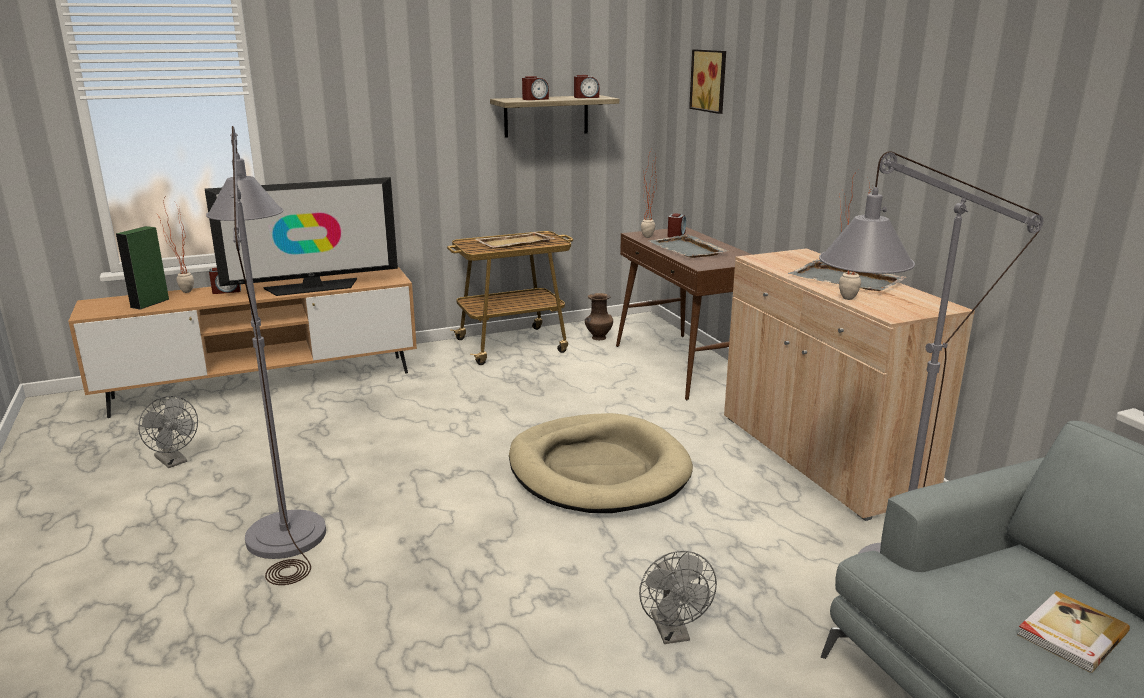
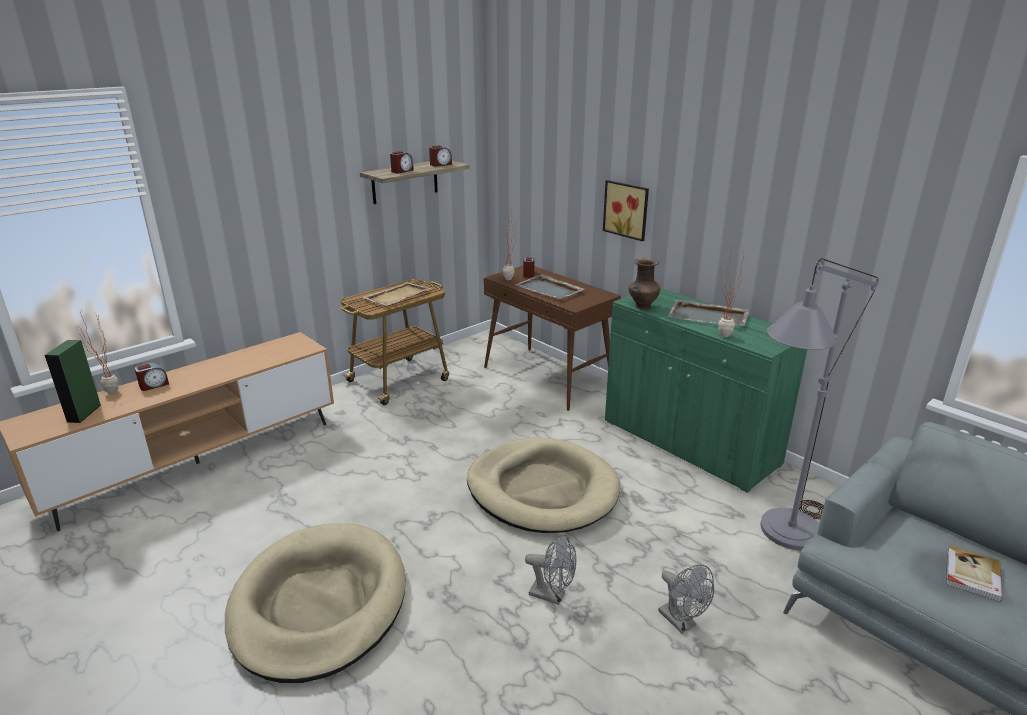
camera: 20 degrees left, 5 degrees up
(174, 461) = (165, 565): grey fan -> grey fan (552, 595)
(286, 524) = (319, 604): grey floor lamp -> beige dog bed
(312, 287) = (238, 368): television -> none
(598, 338) = (465, 361): brown vase -> brown vase (642, 307)
(710, 80) = (545, 147): picture -> picture (627, 209)
(821, 456) = (689, 443): beige cabinet -> green cabinet

